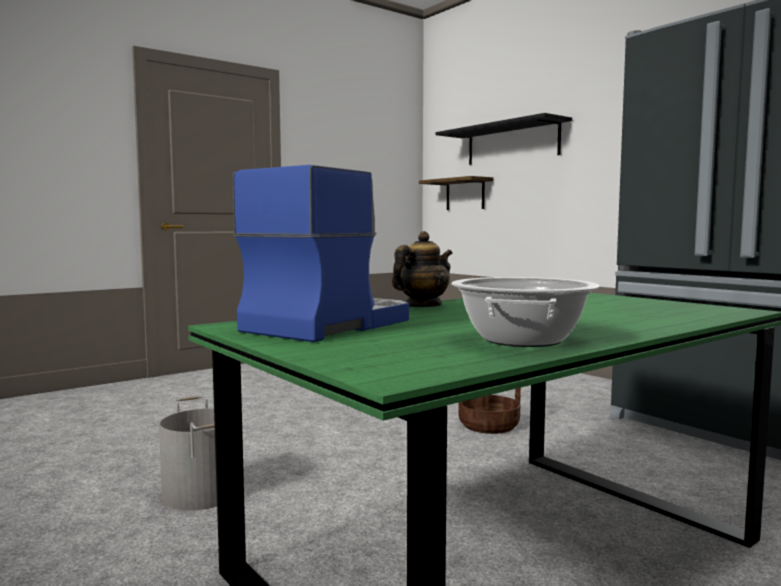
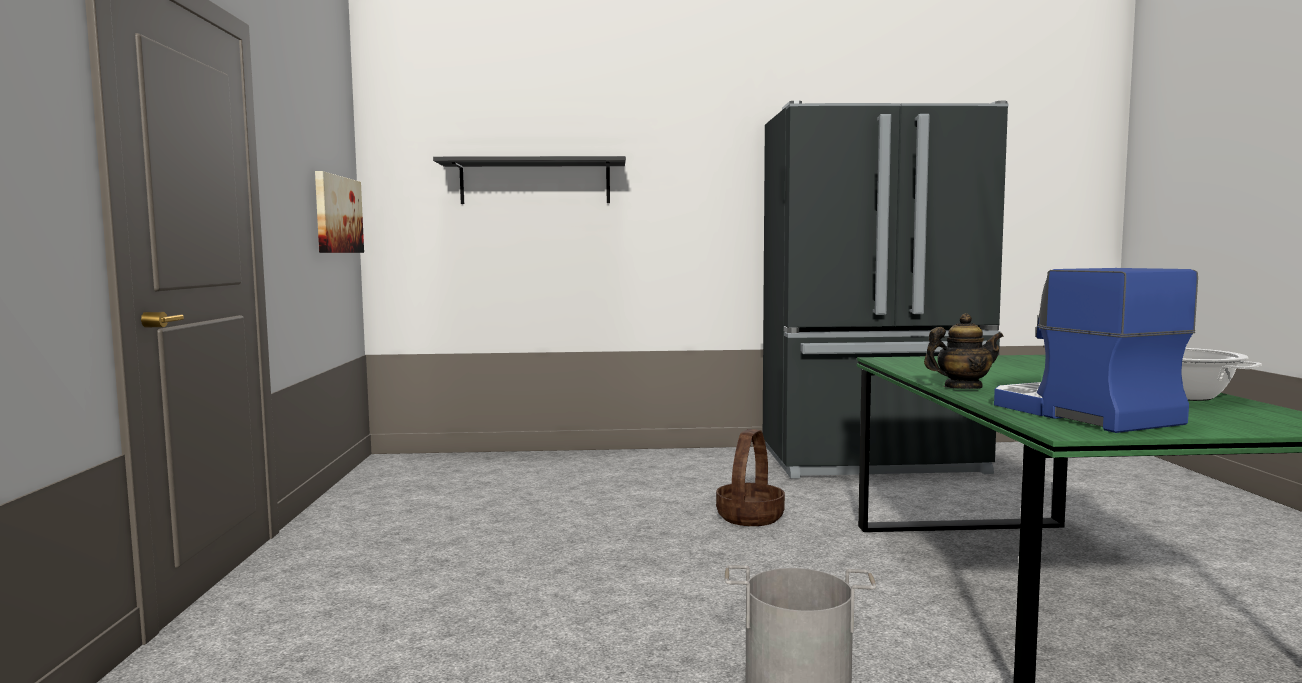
camera: 55 degrees left, 0 degrees up
(386, 176) = (337, 214): none -> picture
(422, 306) = (962, 388): teapot -> teapot turned 90 degrees clockwise
(465, 194) = (454, 244): shelf -> none

